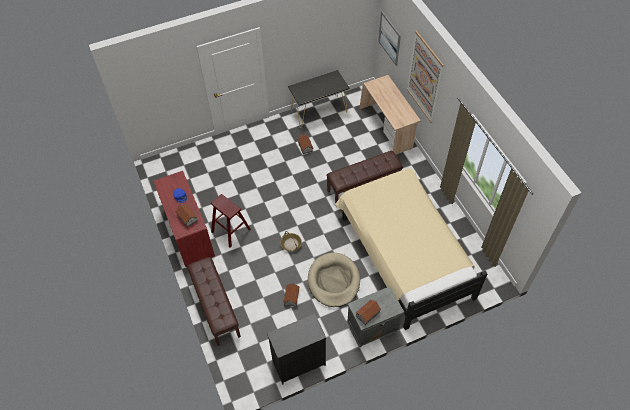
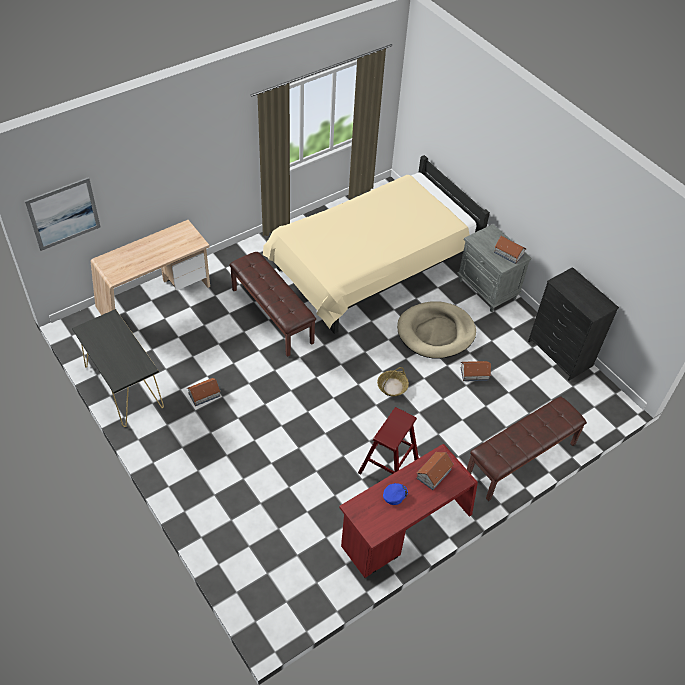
camera: 105 degrees left, 5 degrees down
(424, 77) = (165, 165): picture -> none

